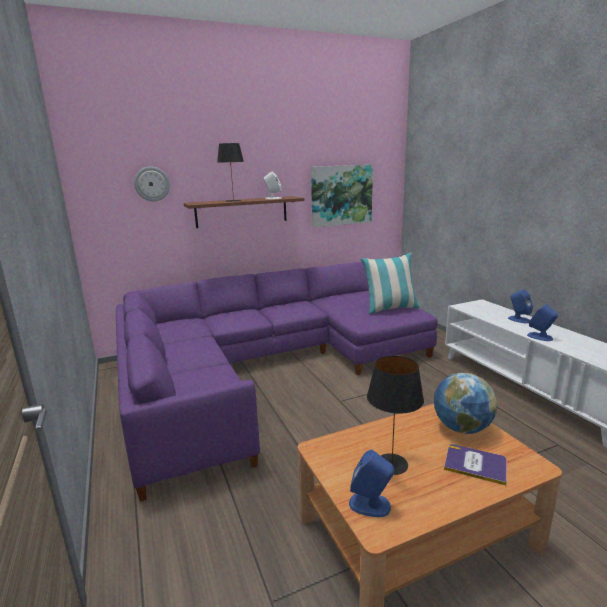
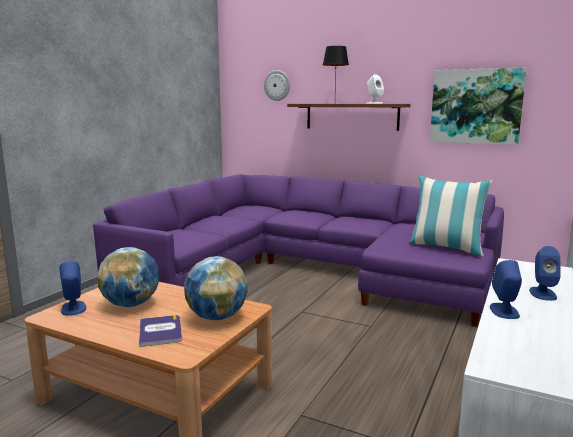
camera: 50 degrees right, 5 degrees down
(391, 463) = (131, 304): black table lamp -> globe

